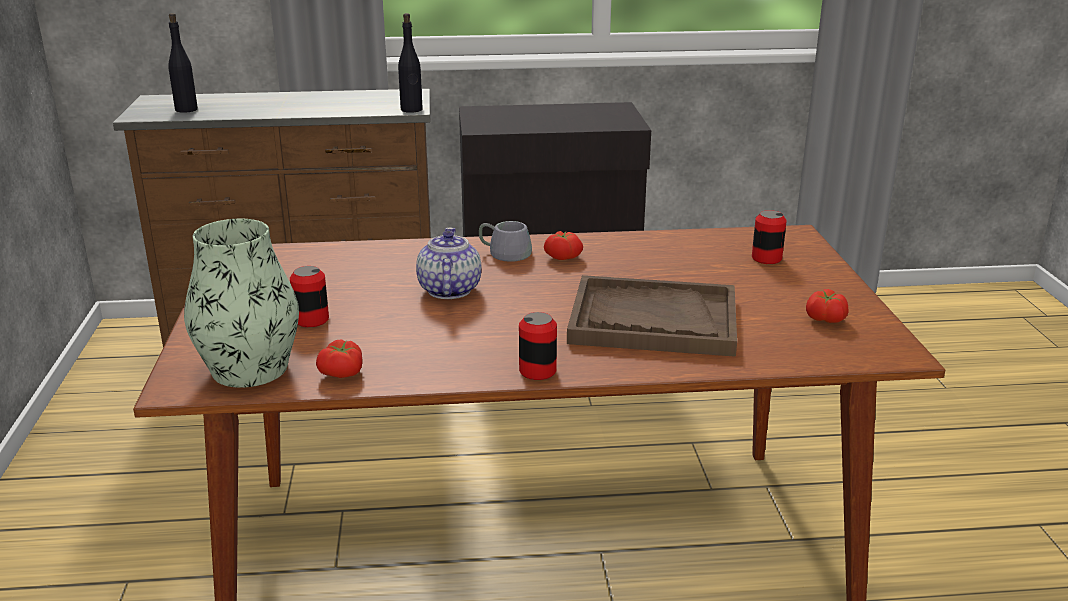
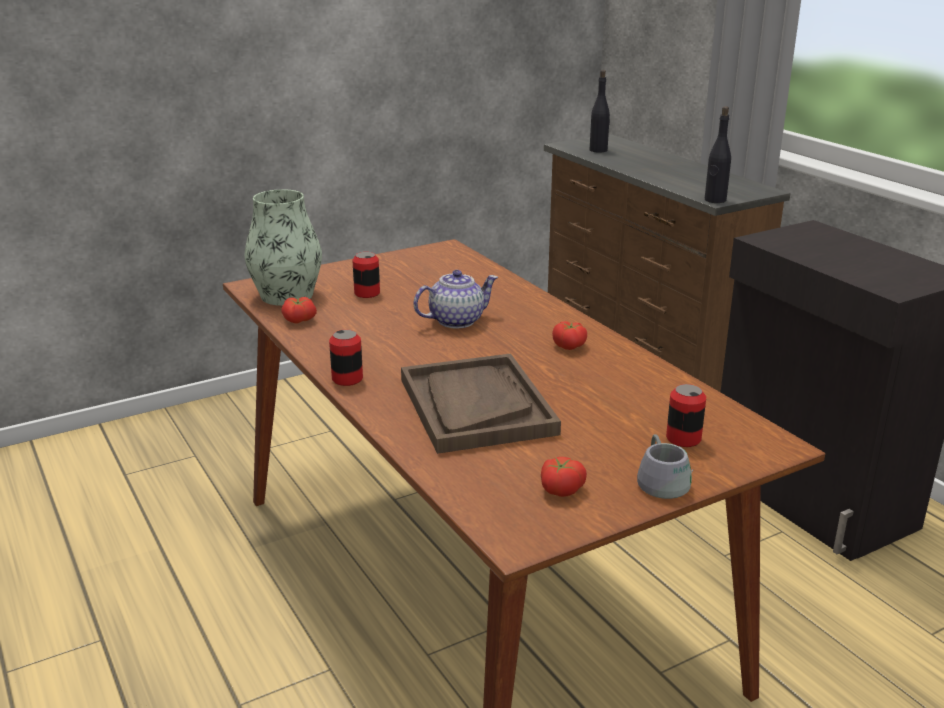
camera: 65 degrees right, 0 degrees up
(506, 251) = (553, 323): grey mug -> grey mug (666, 480)

